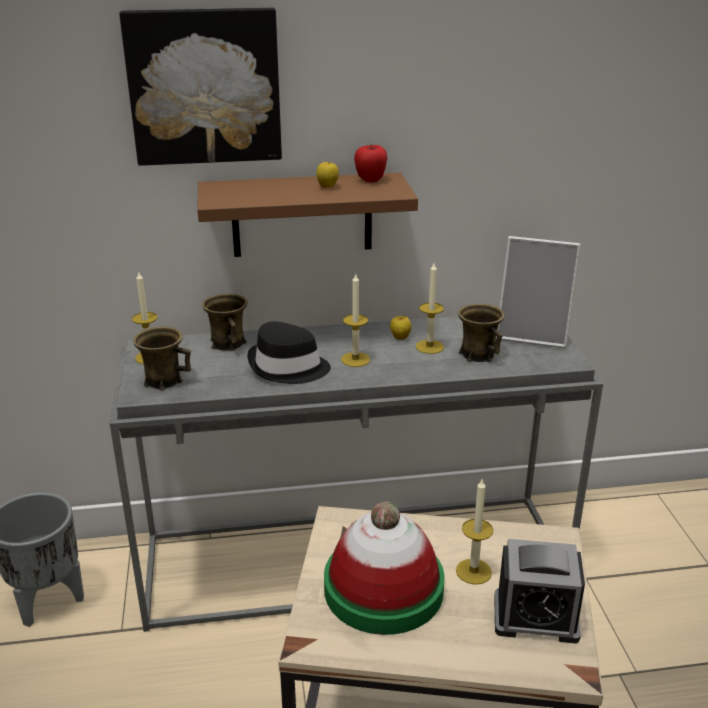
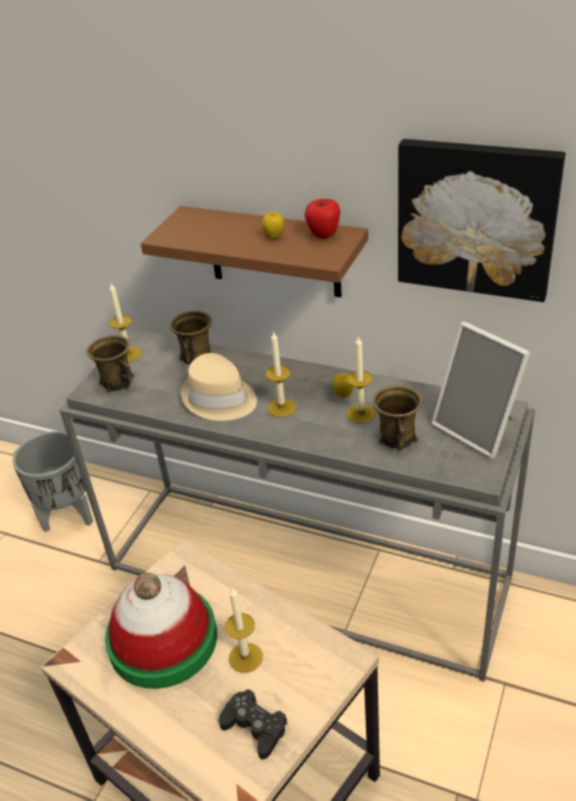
camera: 35 degrees right, 10 degrees up
(204, 86) = (177, 120): picture -> picture (476, 218)
(288, 367) = (219, 399): black hat -> beige hat
(535, 617) = (255, 727): alarm clock -> black game controller

